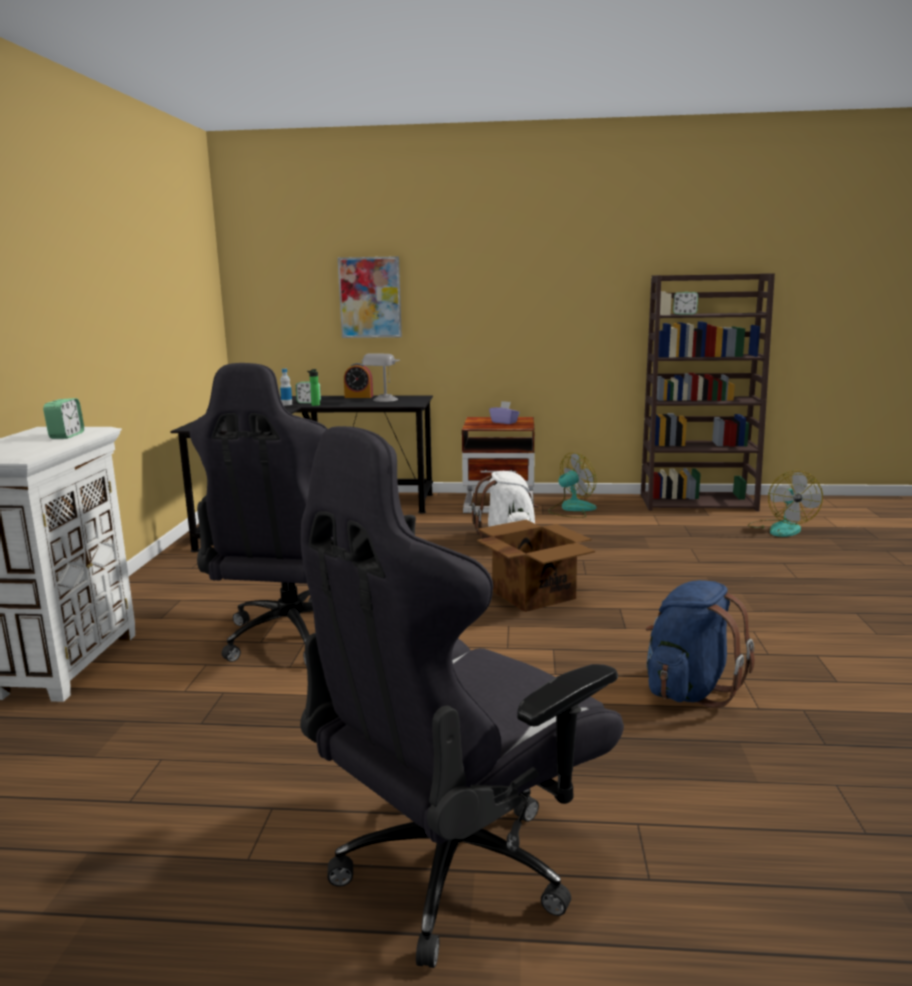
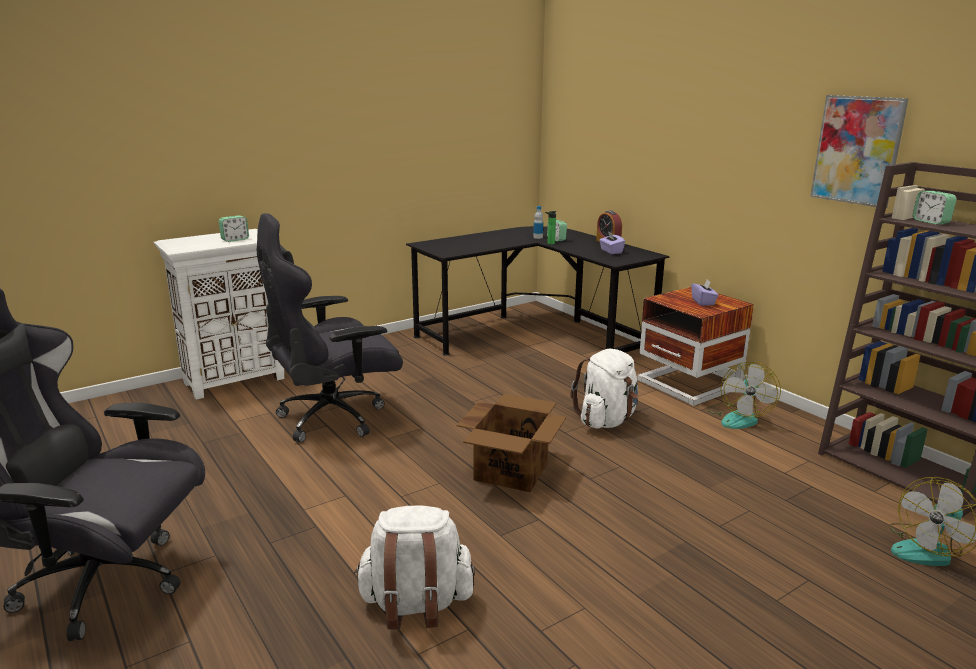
camera: 50 degrees right, 5 degrees up
(370, 297) = (634, 149): picture -> picture (857, 150)
(383, 400) = (611, 251): grey table lamp -> purple tissue box
(571, 509) = (739, 417): fan -> fan turned 90 degrees clockwise
(689, 689) = (416, 604): blue backpack -> white backpack

